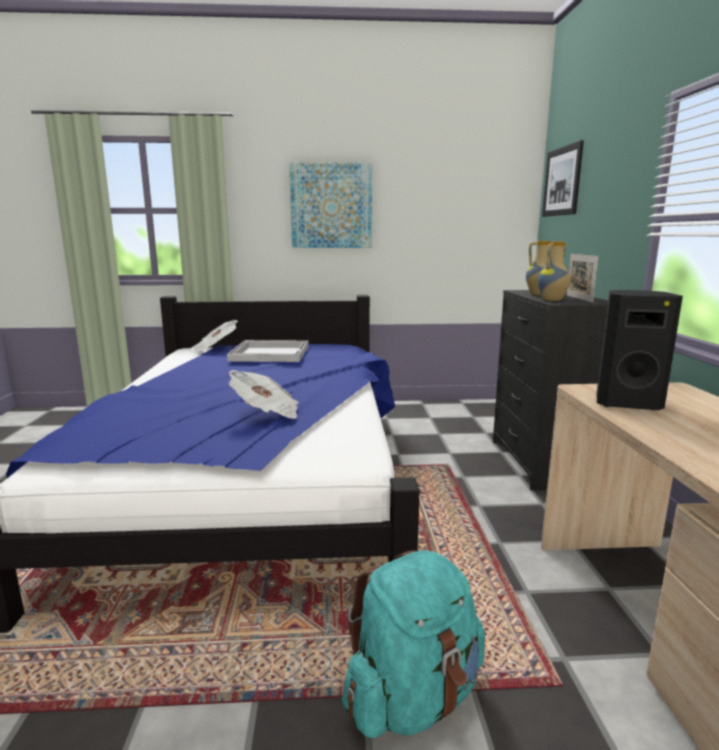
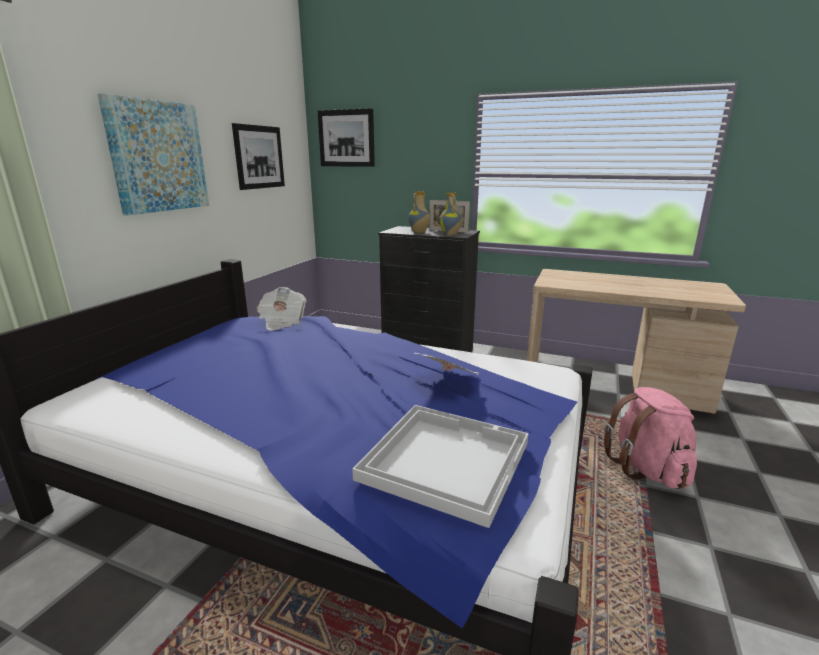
camera: 65 degrees left, 5 degrees up
(215, 347) = (129, 378): newspaper -> newspaper (282, 321)
(271, 353) = (231, 351): white tray -> white tray (444, 459)
(413, 697) = (646, 469): turquoise backpack -> pink backpack
(451, 206) = (259, 157): none -> picture
(626, 403) = (576, 284): black speaker -> none

